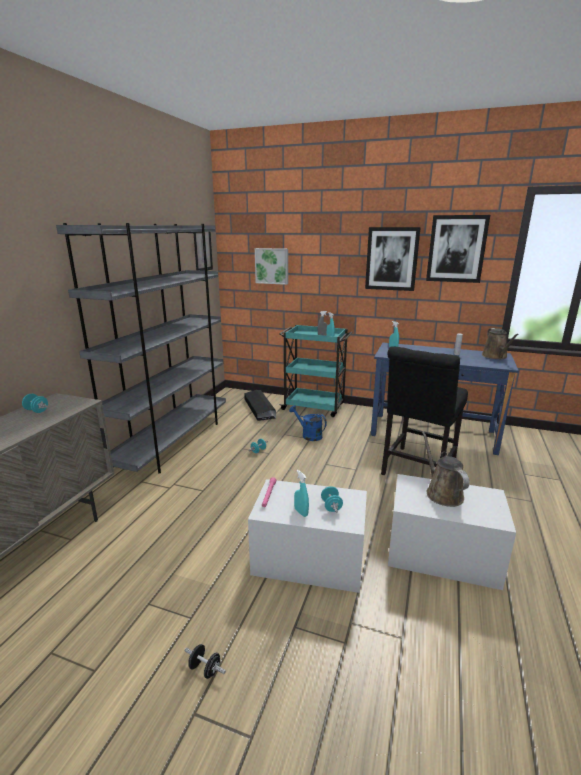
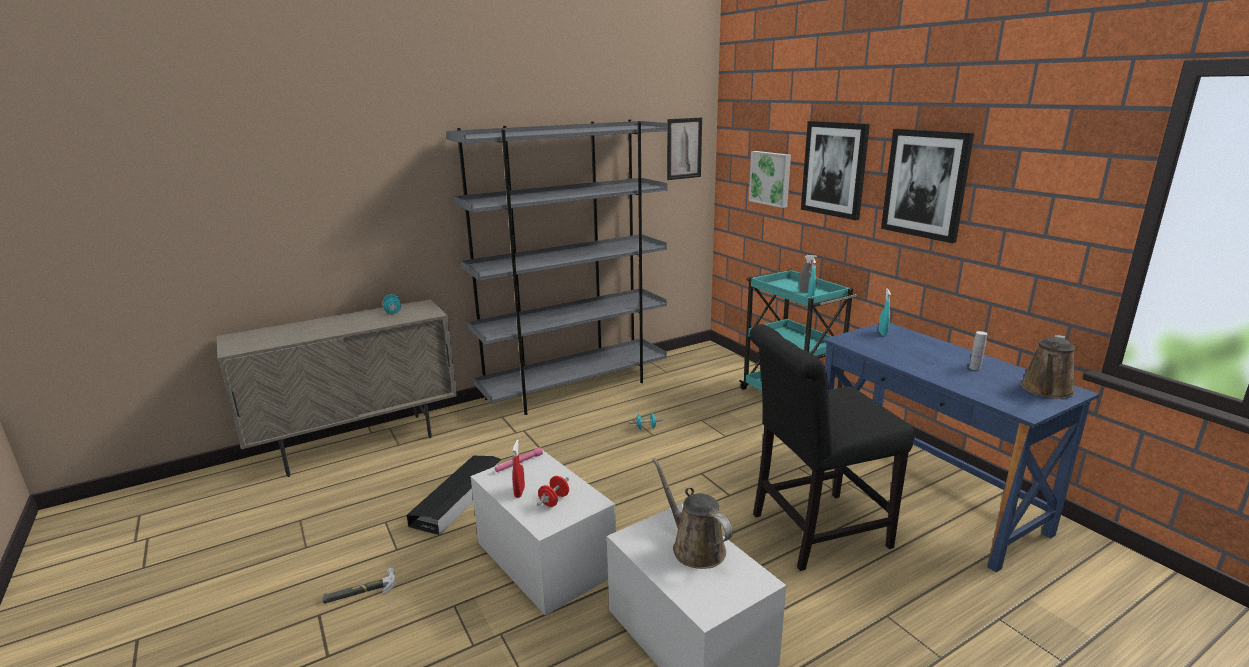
camera: 40 degrees right, 0 degrees up
(205, 669) = (360, 591): black dumbbell -> hammer
(259, 408) = (715, 378): black storage box -> black storage box (459, 498)
(301, 512) = (519, 492): turquoise spray bottle -> red spray bottle
(308, 435) = (730, 431): blue watering can -> none
(331, 506) = (554, 501): turquoise dumbbell -> red dumbbell
(442, 493) = (694, 547): brown watering can -> brown watering can turned 60 degrees counterclockwise
(456, 249) = (1033, 176): picture -> picture (834, 169)

